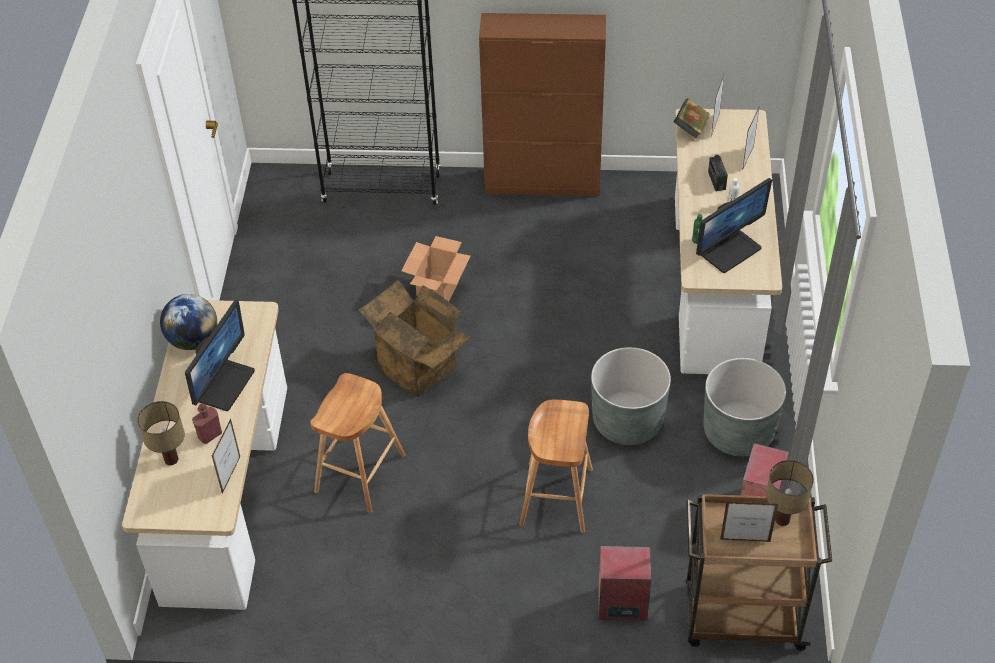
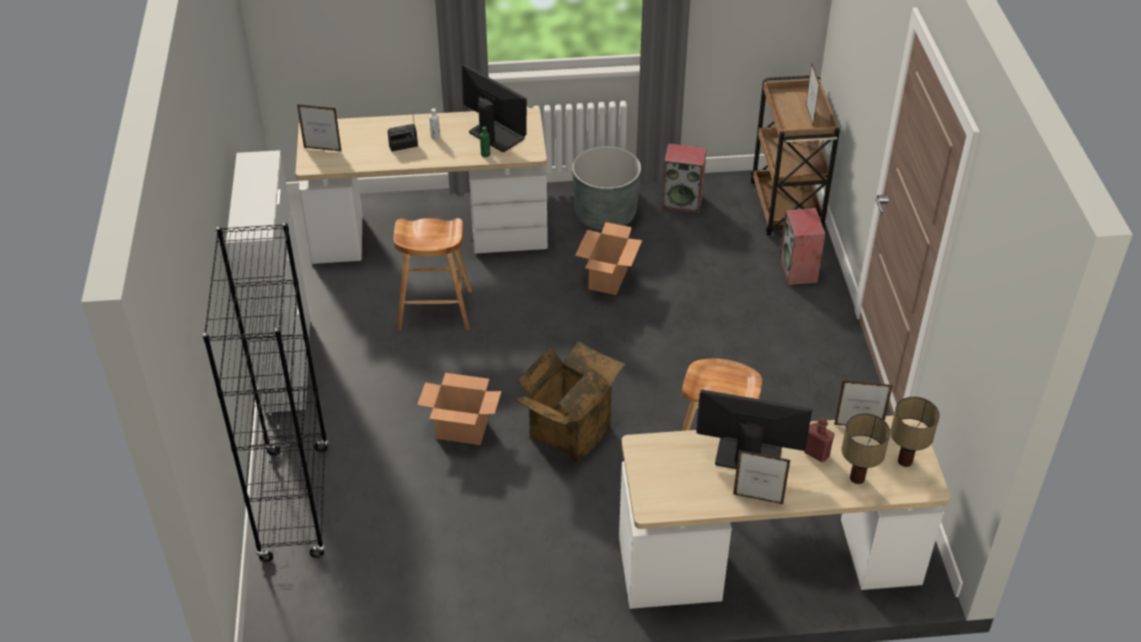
camera: 100 degrees left, 5 degrees down
(193, 340) = (694, 496): globe -> none
(543, 182) = (288, 363): brown cabinet -> white cabinet
(556, 497) = (704, 317): brown stool -> brown stool (435, 310)
(627, 421) = (608, 279): grey planter -> cardboard box
(691, 128) = (327, 164): book -> none
(748, 158) = (370, 129): picture frame -> picture frame (758, 499)
(783, 520) = (783, 99): table lamp -> table lamp (905, 460)

